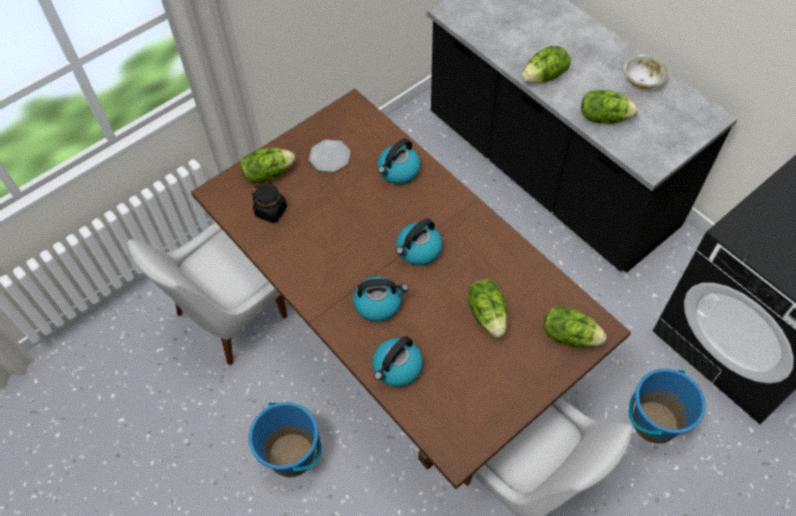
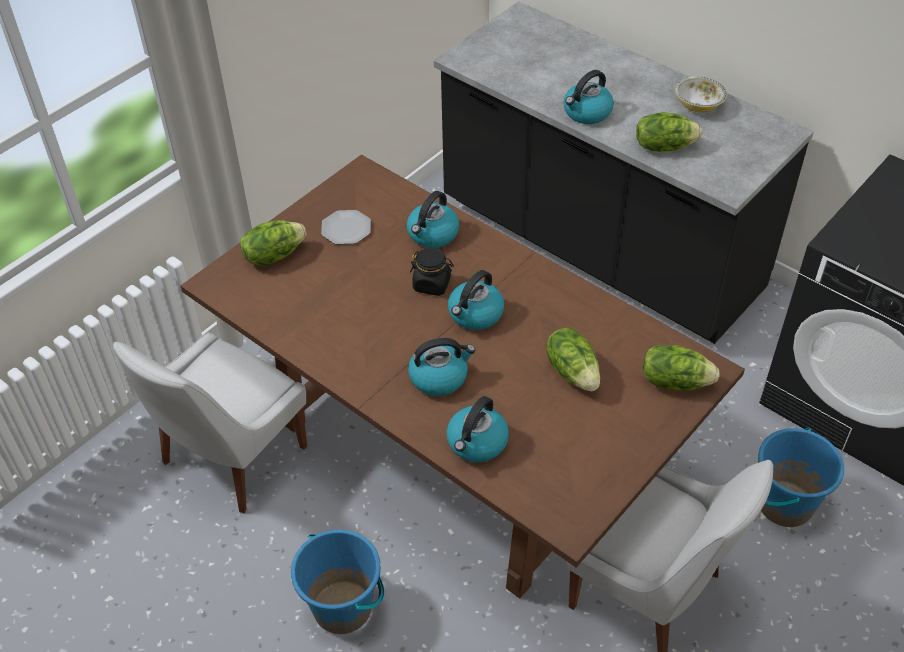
camera: 10 degrees left, 10 degrees down
(271, 211) = (286, 294): black jar -> black jar (432, 284)
(545, 77) = (586, 113): lettuce -> kettle

